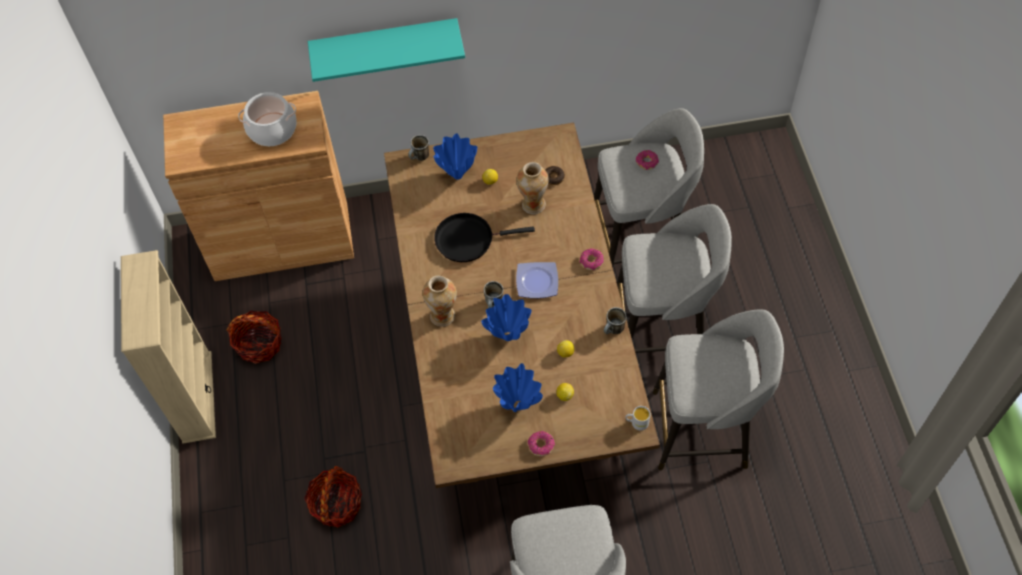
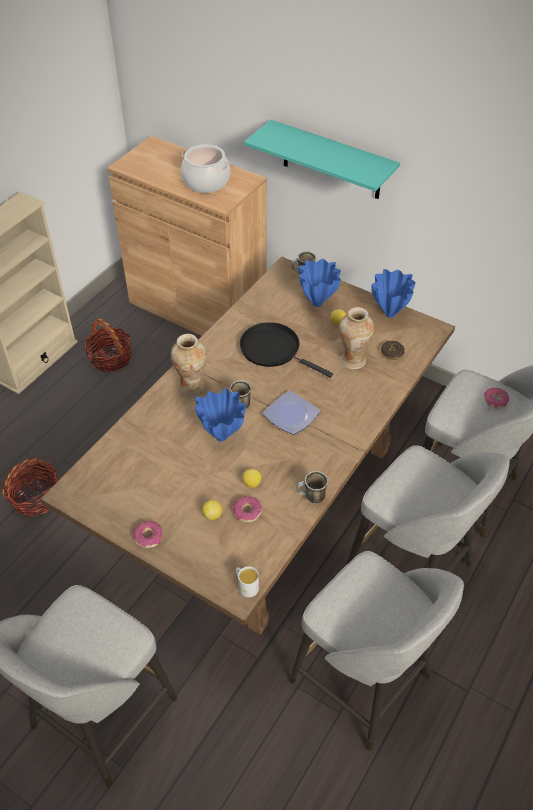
camera: 40 degrees right, 10 degrees down
(518, 405) = (168, 492): blue vase -> blue vase (389, 313)
(591, 262) = (353, 433): donut -> donut (247, 512)

